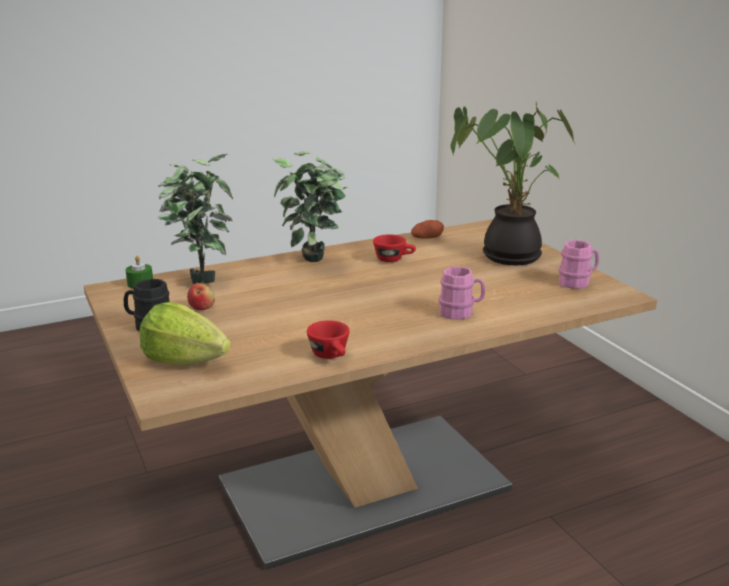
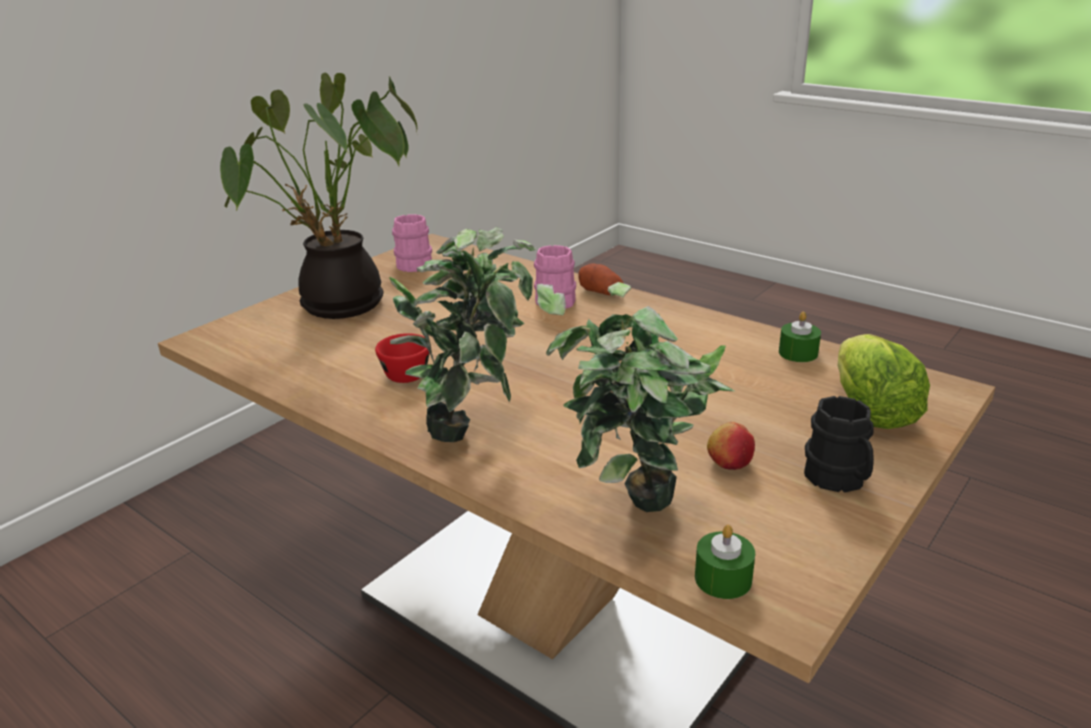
camera: 115 degrees left, 5 degrees up
(277, 367) = (798, 353): none -> green candle
(331, 356) = (735, 334): red cup -> none
(427, 238) = (286, 370): potato -> potato (600, 292)

